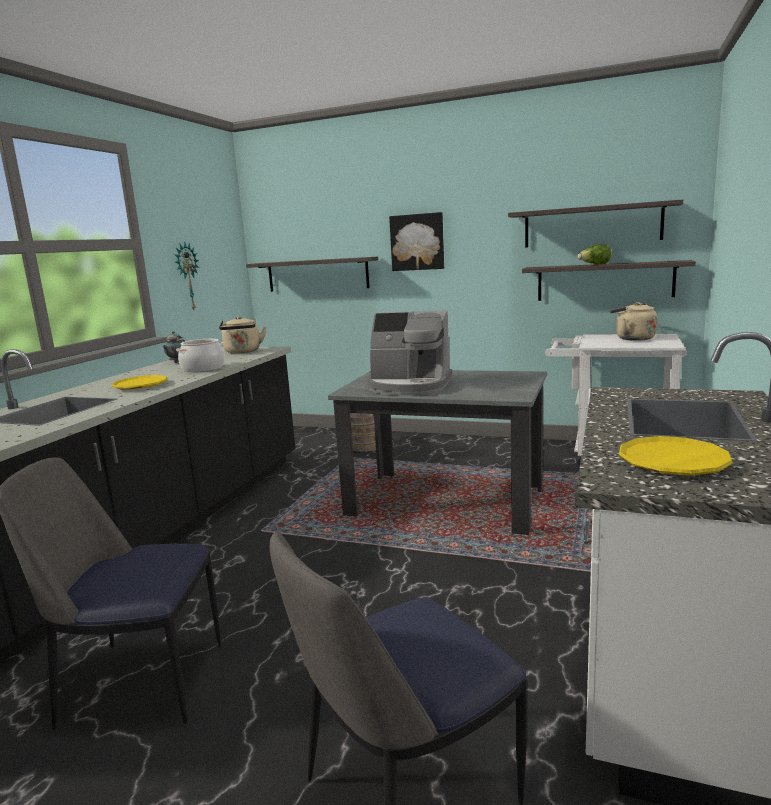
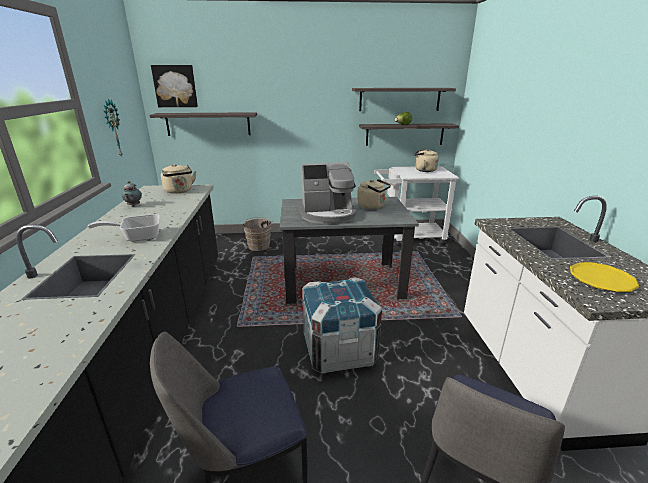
camera: 25 degrees left, 10 degrees up
(140, 386) = (137, 237): yellow plate -> frying pan
(203, 368) = (169, 212): cooking pot -> none
(367, 580) = (339, 350): none -> crate
(417, 242) = (286, 103): picture -> picture (175, 86)
(489, 380) = (372, 206): none -> beige kettle

